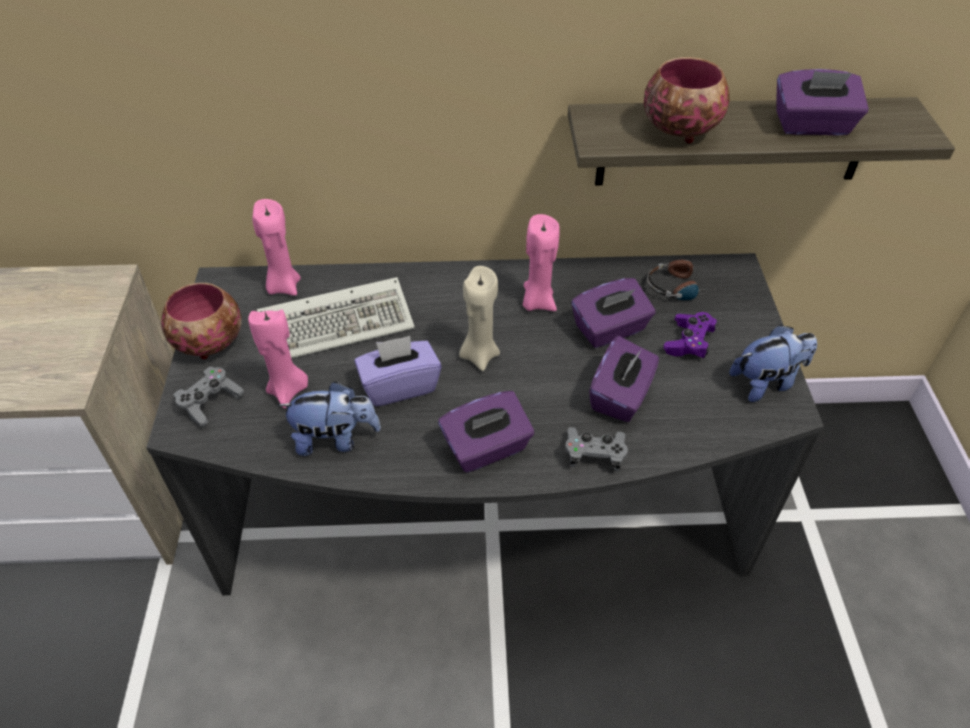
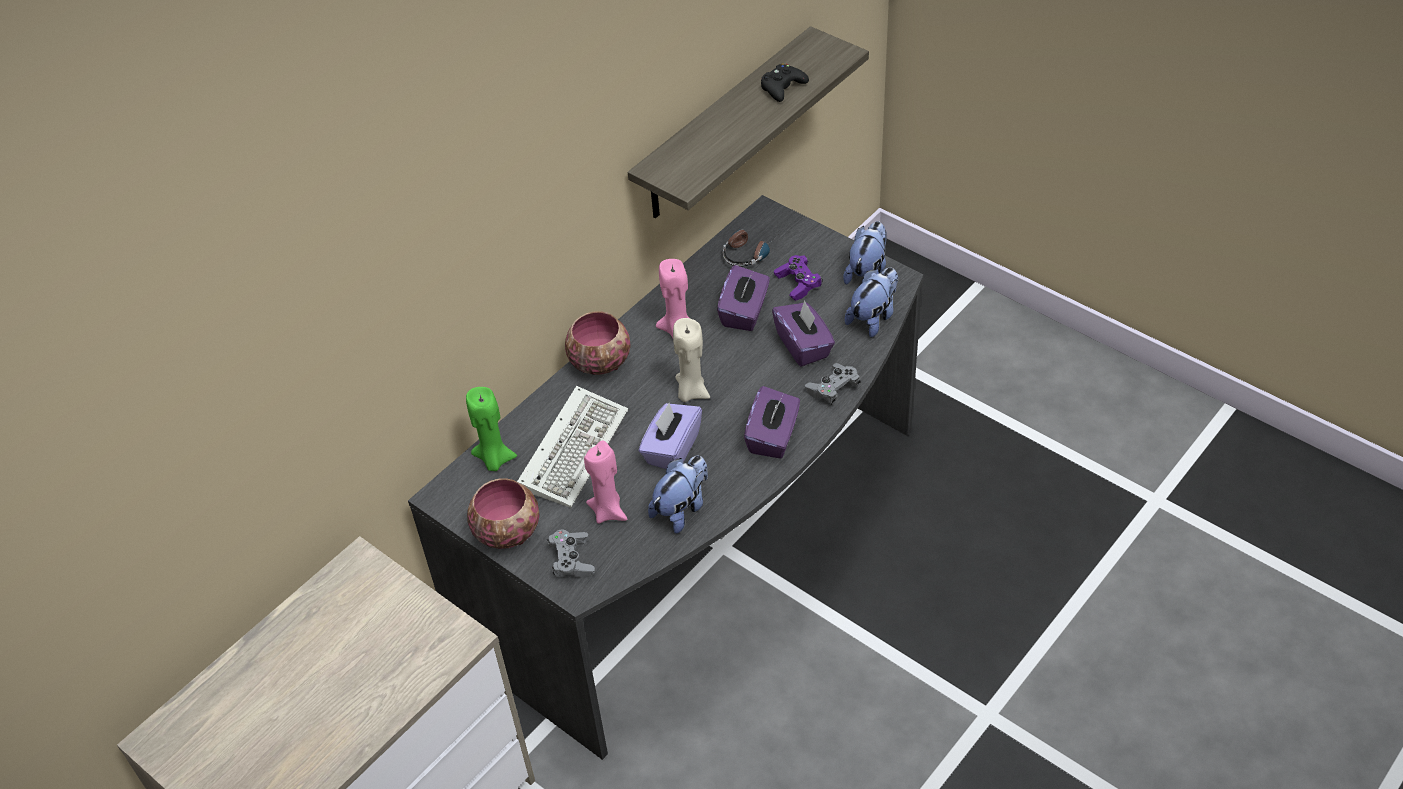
camera: 45 degrees left, 0 degrees up
(283, 286) = (494, 459): pink candle -> green candle
(680, 129) = (717, 142): bowl -> bowl (599, 362)
(719, 424) = (873, 318): none -> plush toy
(812, 126) = (782, 87): purple tissue box -> black game controller

